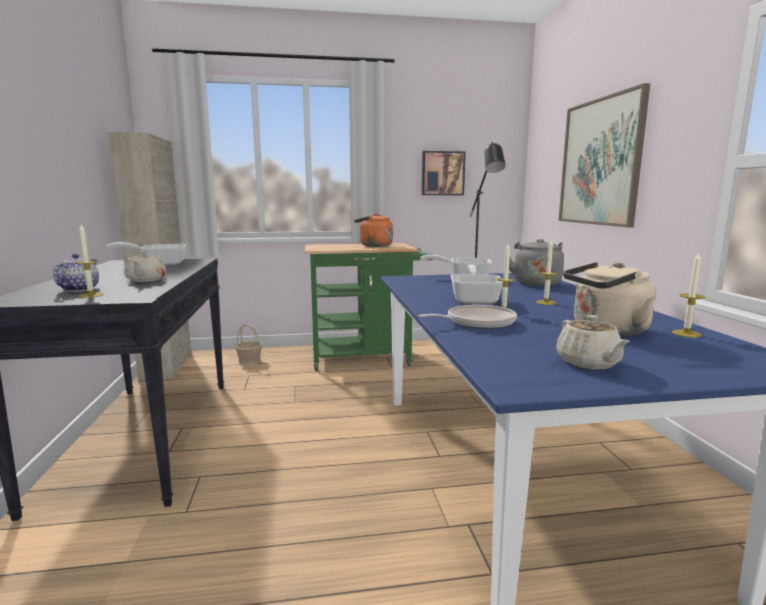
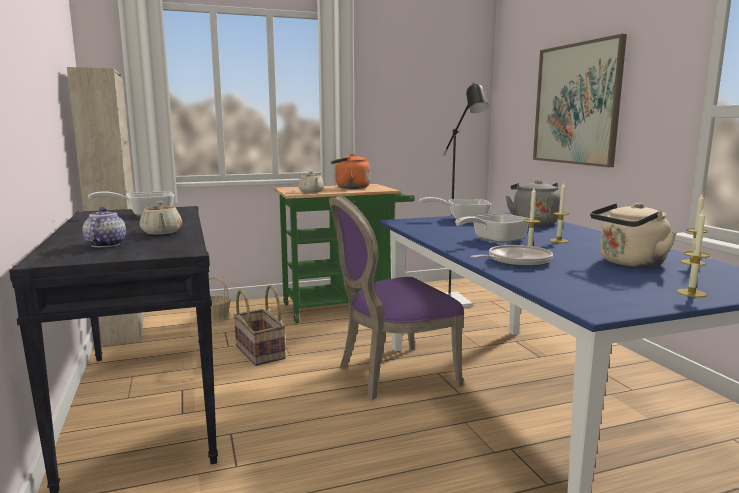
camera: 10 degrees left, 0 degrees up
(91, 295) = (131, 250): candle -> candle (691, 293)
(270, 397) = (261, 352): none -> basket
(380, 429) = (391, 374): none -> purple chair
(442, 173) = (411, 110): picture -> none
(475, 299) = (494, 240): frying pan -> frying pan turned 120 degrees counterclockwise
(588, 363) = (636, 290): beige teapot -> beige teapot (311, 192)

